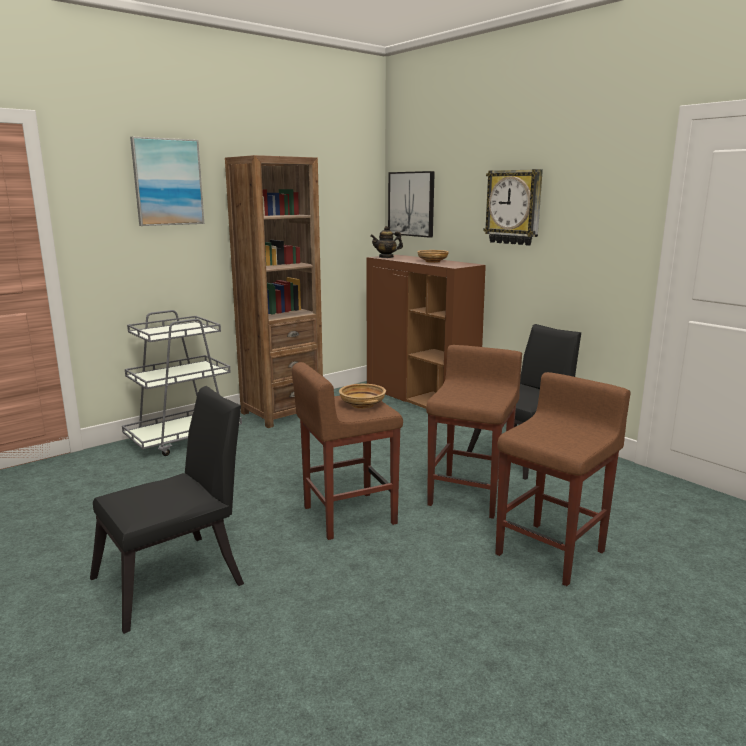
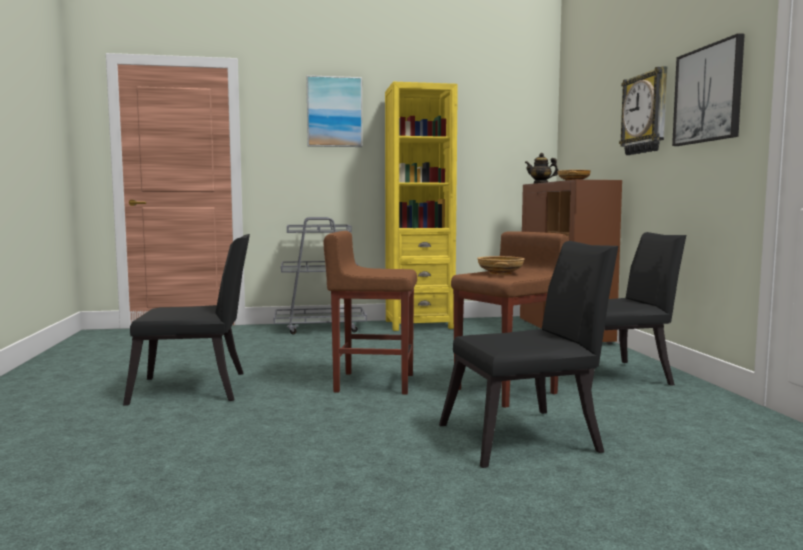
camera: 30 degrees right, 10 degrees down
(282, 413) = (419, 324): brown bookcase -> yellow bookcase
(363, 405) = (388, 271): beige bowl -> beige bowl (500, 273)
(411, 204) = (574, 132): picture -> picture (708, 94)
(551, 552) = (528, 438): brown stool -> black chair

